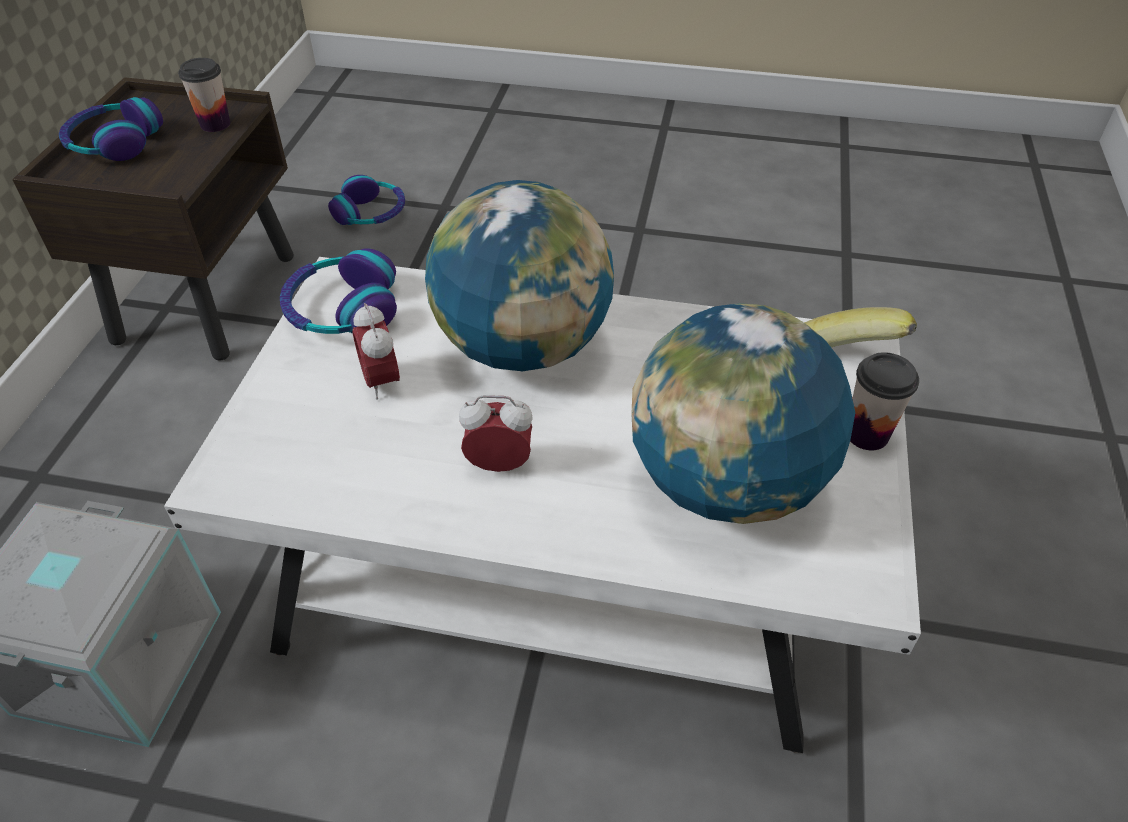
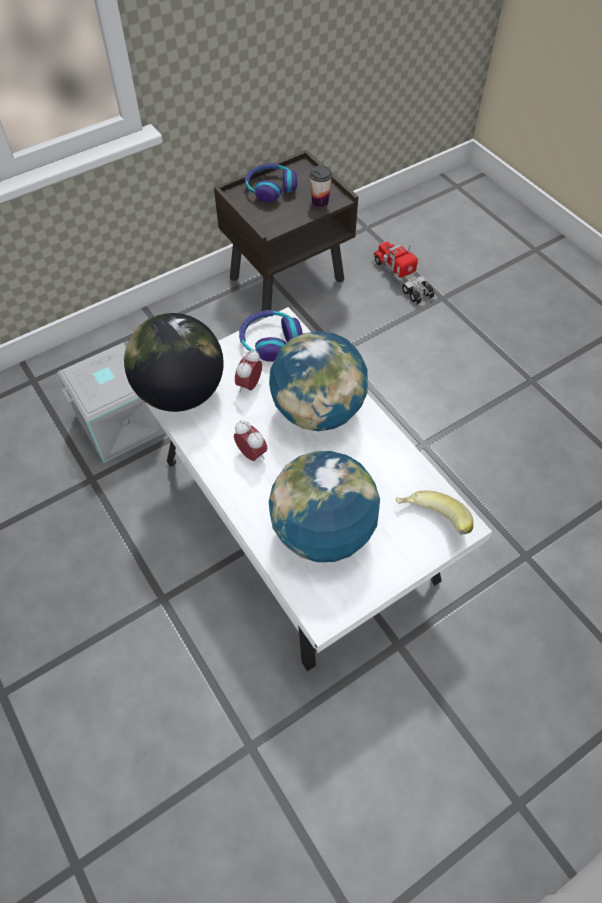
camera: 45 degrees right, 10 degrees up
(276, 464) = (181, 392): none -> globe
(371, 213) = (403, 278): headphones -> toy truck
(867, 434) = (406, 562): cup -> none

